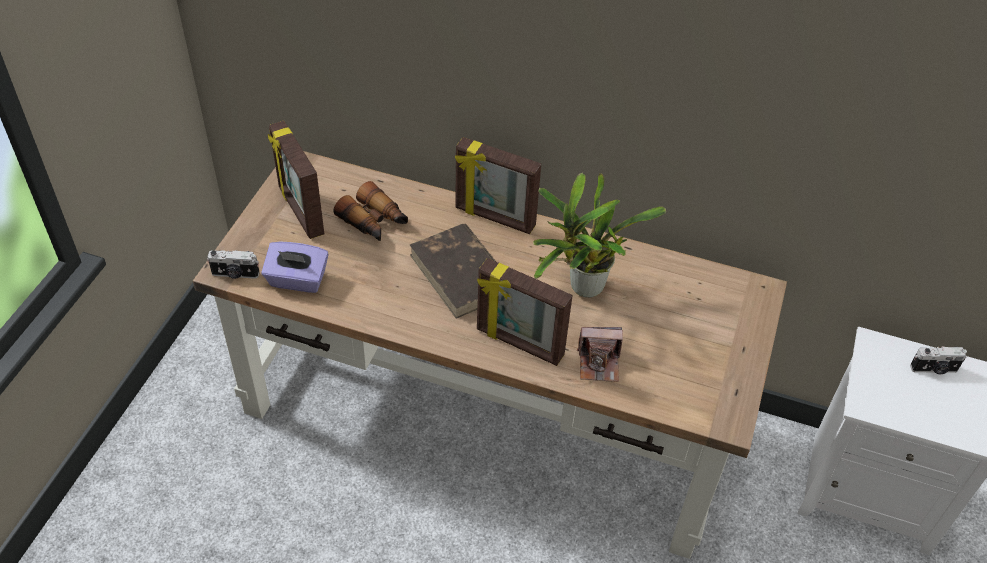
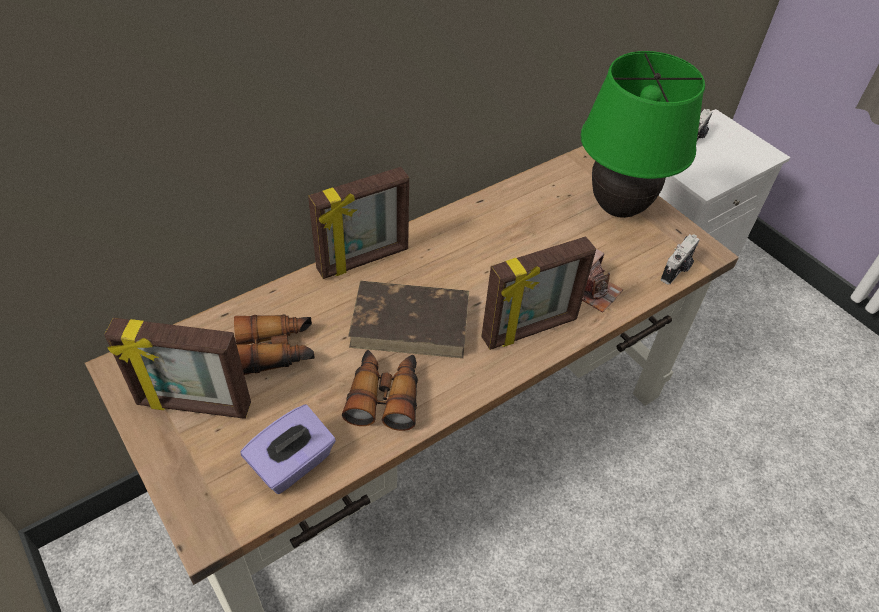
camera: 55 degrees left, 0 degrees up
(235, 274) = (225, 522): camera -> camera (677, 270)
(386, 294) = (384, 395): none -> binoculars
(581, 288) = (500, 253): potted plant -> none
(719, 338) = (618, 208): none -> green table lamp

